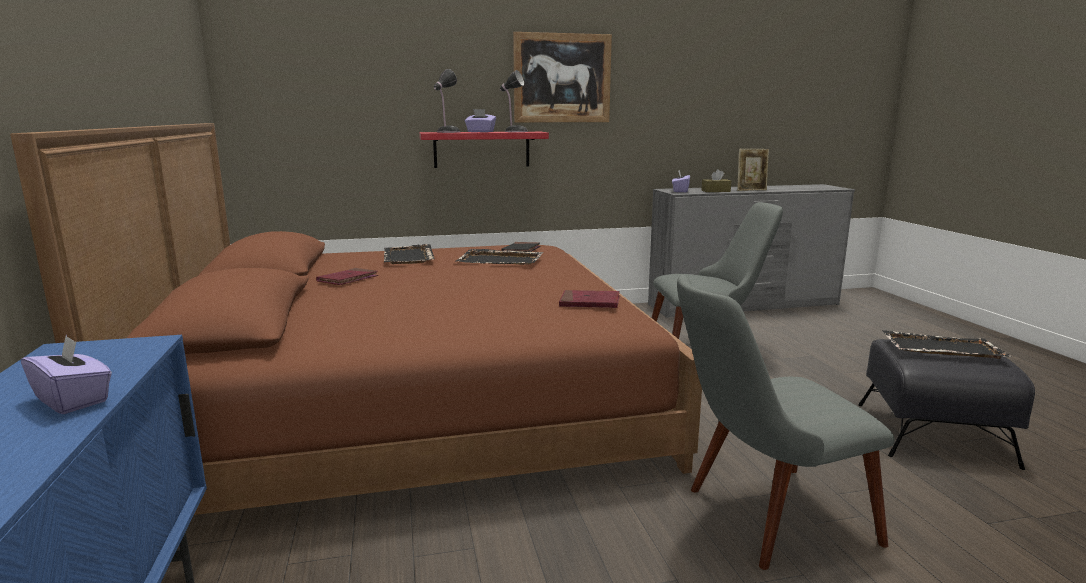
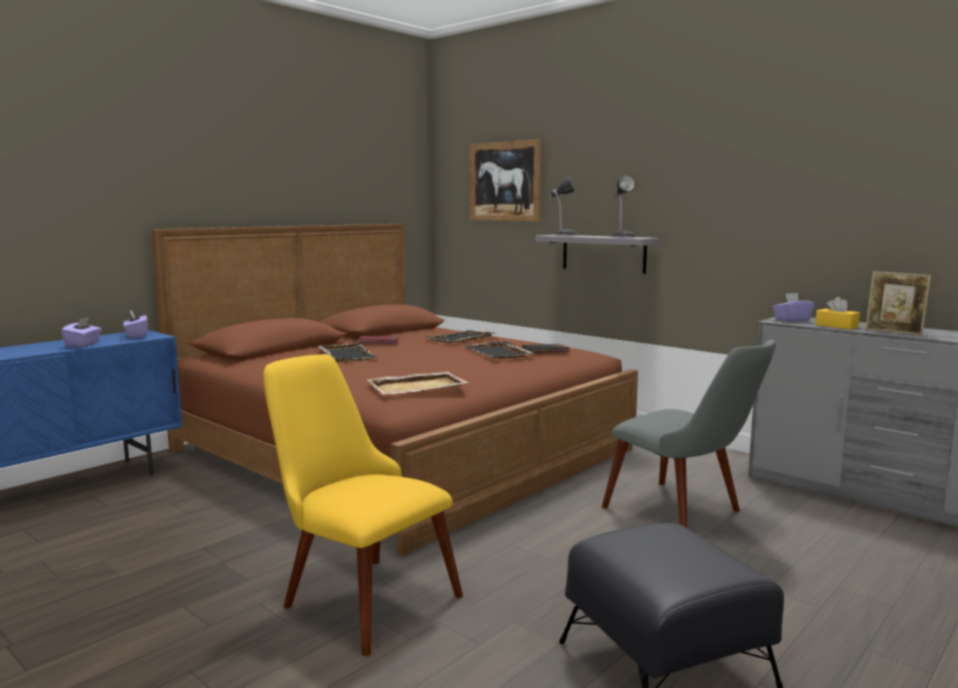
camera: 55 degrees right, 5 degrees down
(480, 132) = (592, 236): purple tissue box -> purple tissue box (136, 336)
(482, 149) = (603, 253): red shelf -> grey shelf
(562, 78) = (683, 181): picture -> picture (504, 181)
(589, 302) = (418, 386): red book -> beige tray
(715, 191) = (836, 326): brown tissue box -> yellow tissue box
(761, 519) = (357, 594): grey chair -> yellow chair
(940, 348) = (675, 547): black tray -> black tray (346, 355)

